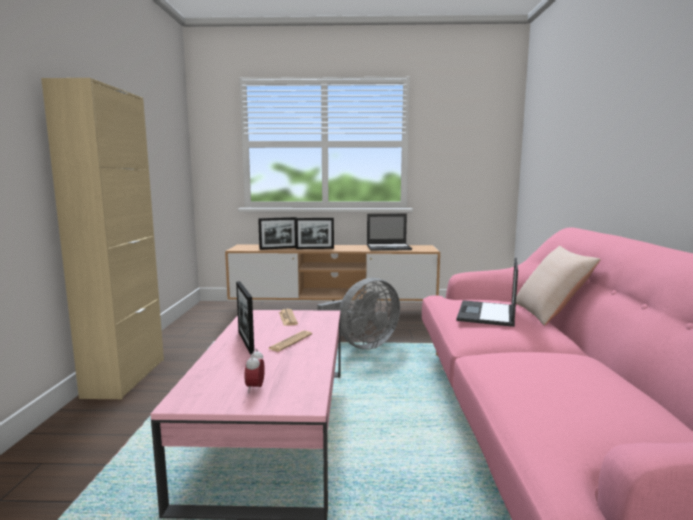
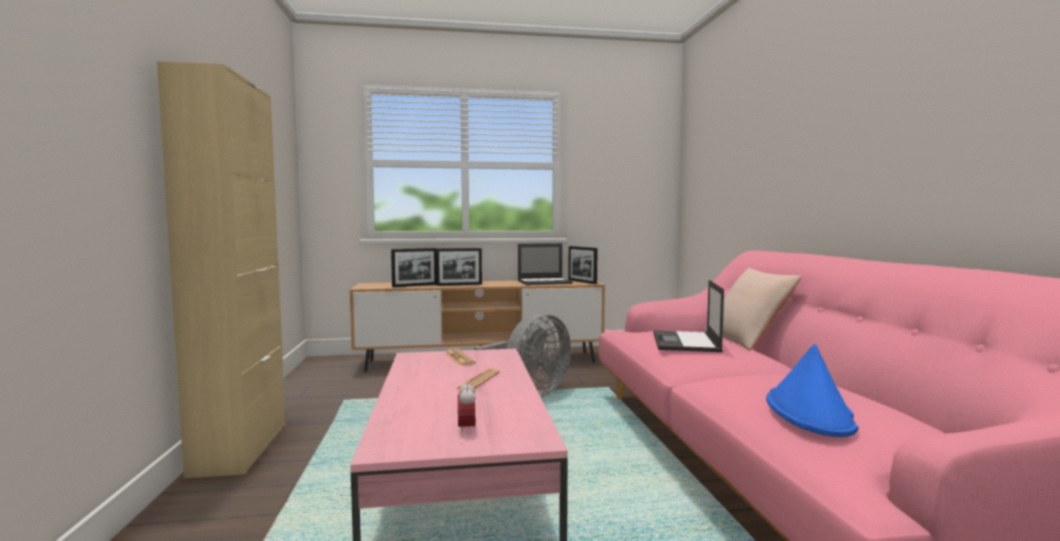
camera: 10 degrees left, 5 degrees down
(245, 342) = (423, 384): picture frame -> picture frame (582, 282)
(556, 399) = (809, 412): none -> blue hat

